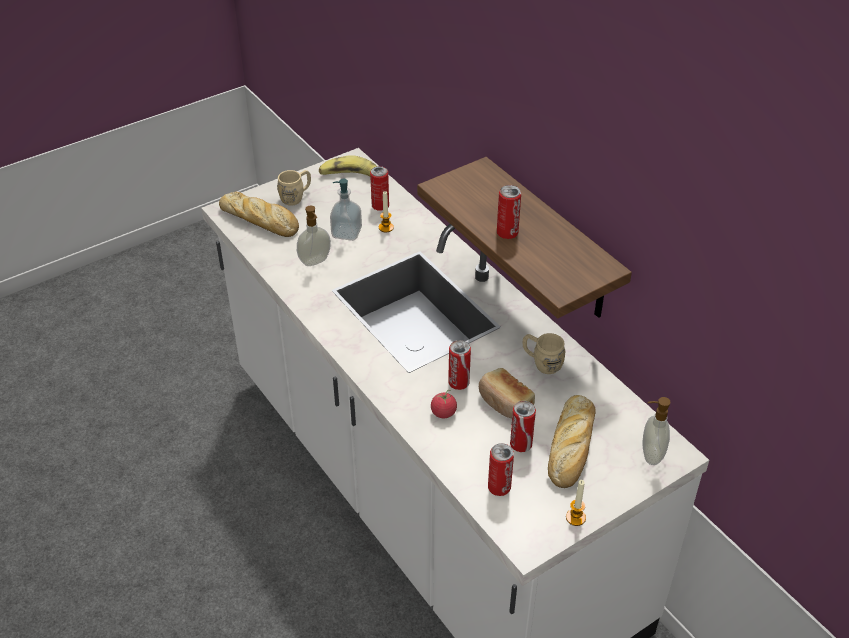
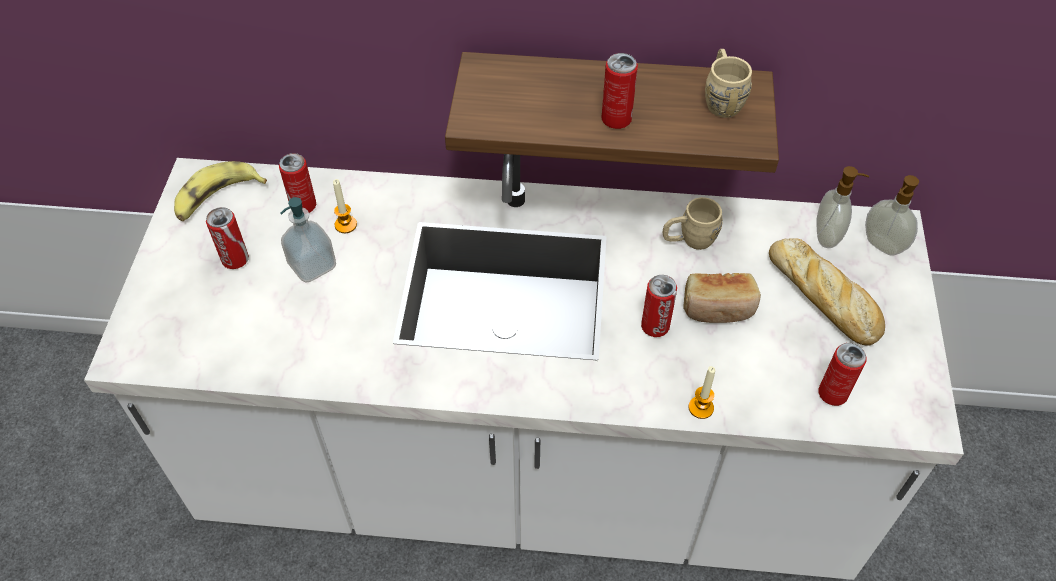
camera: 50 degrees left, 10 degrees up
(260, 220) = (189, 333): bread -> none
(296, 197) = (190, 270): beige mug -> beige mug (721, 99)
(315, 261) = (327, 326): soap dispenser -> soap dispenser (828, 236)
(443, 412) = (687, 369): tomato -> none
(521, 444) = (787, 335): can -> can (235, 259)
(575, 517) = (919, 359): candle -> candle (701, 408)

